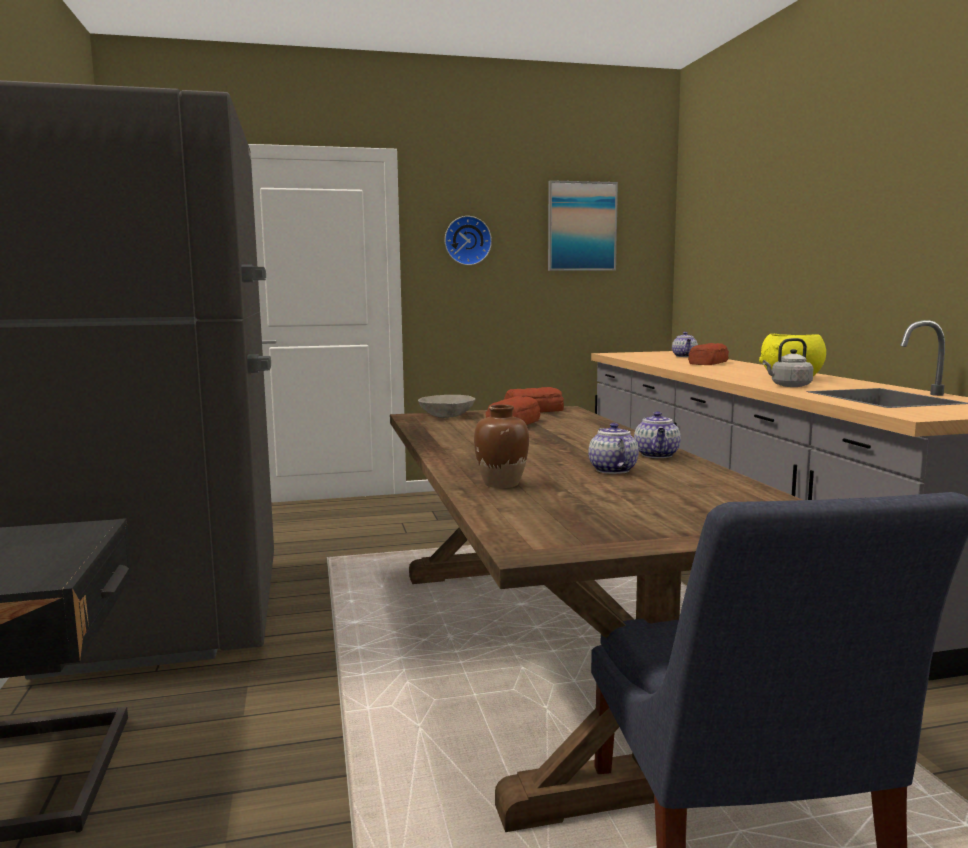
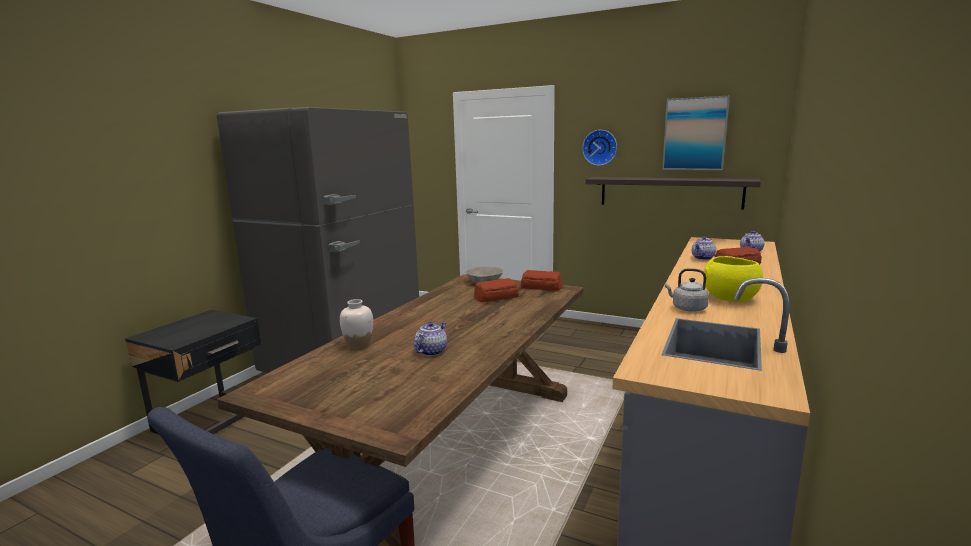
camera: 40 degrees right, 5 degrees up
(502, 484) = (359, 345): brown vase -> white vase
(557, 299) = (669, 192): none -> shelf
(657, 455) = (489, 346): teapot -> teapot (703, 258)

